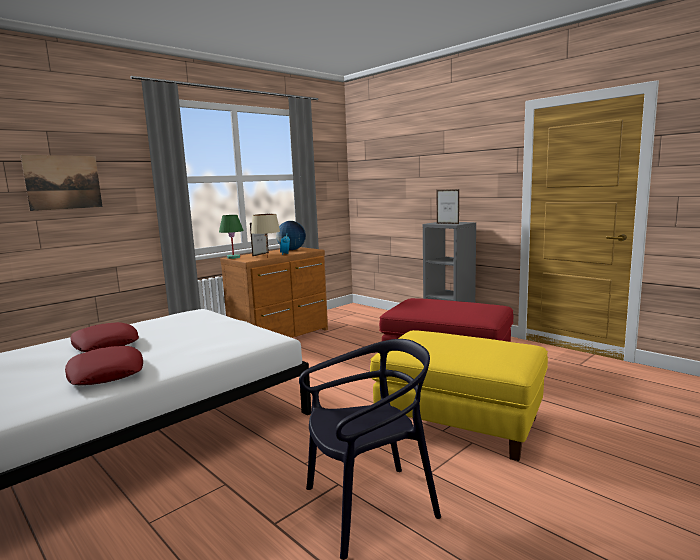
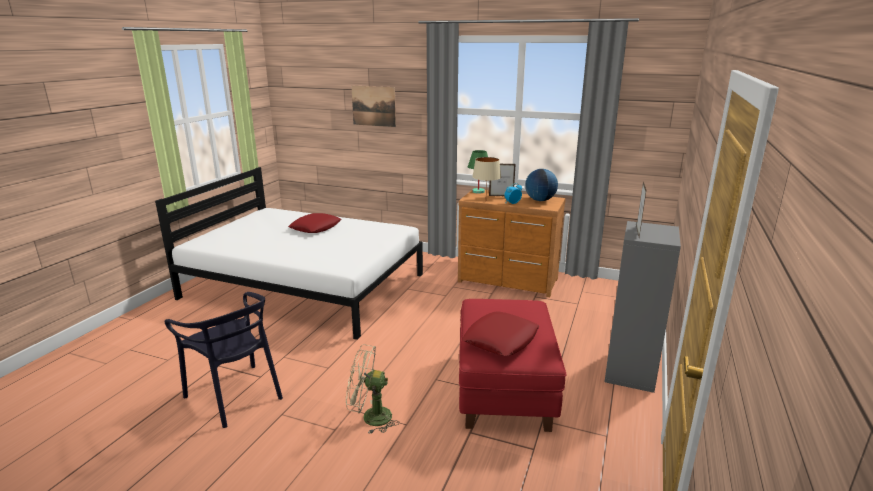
camera: 65 degrees right, 10 degrees up
(106, 373) = (266, 244): red pillow -> red pillow (501, 339)
(460, 422) = (370, 417): yellow ottoman -> beige fan

